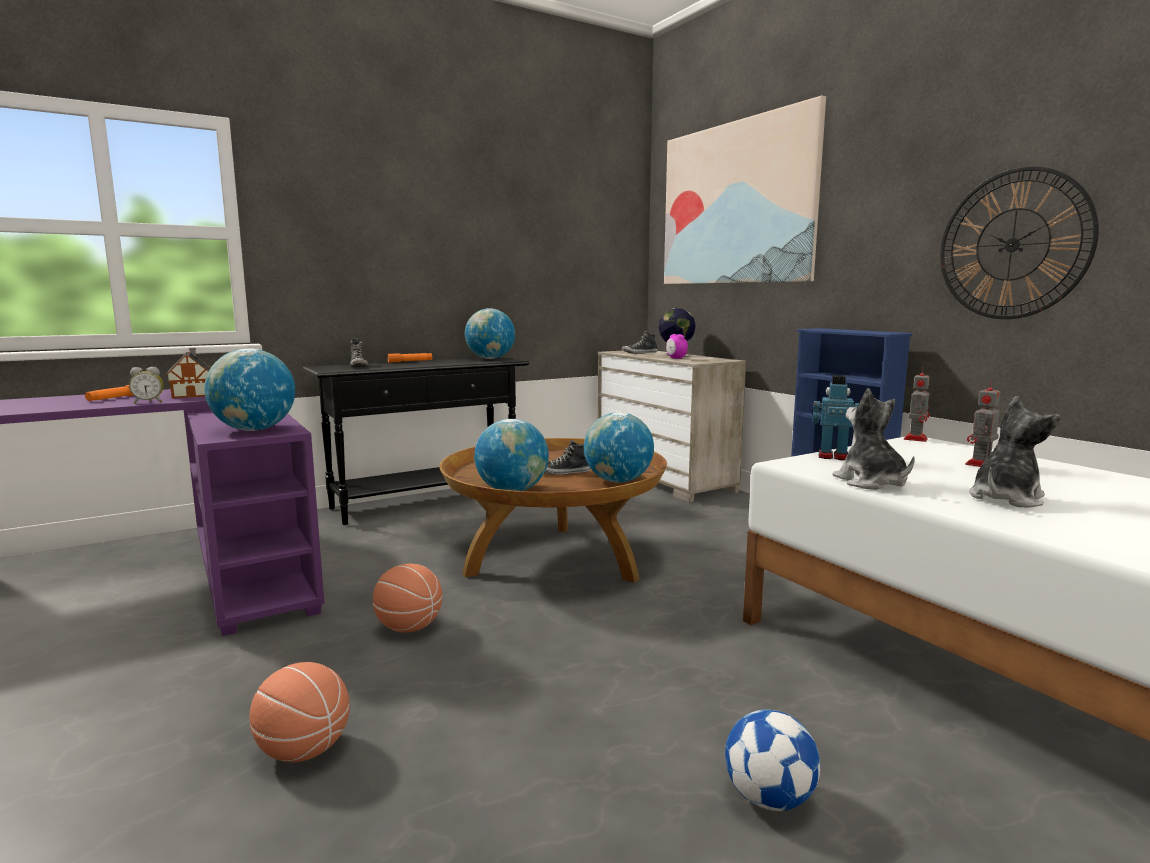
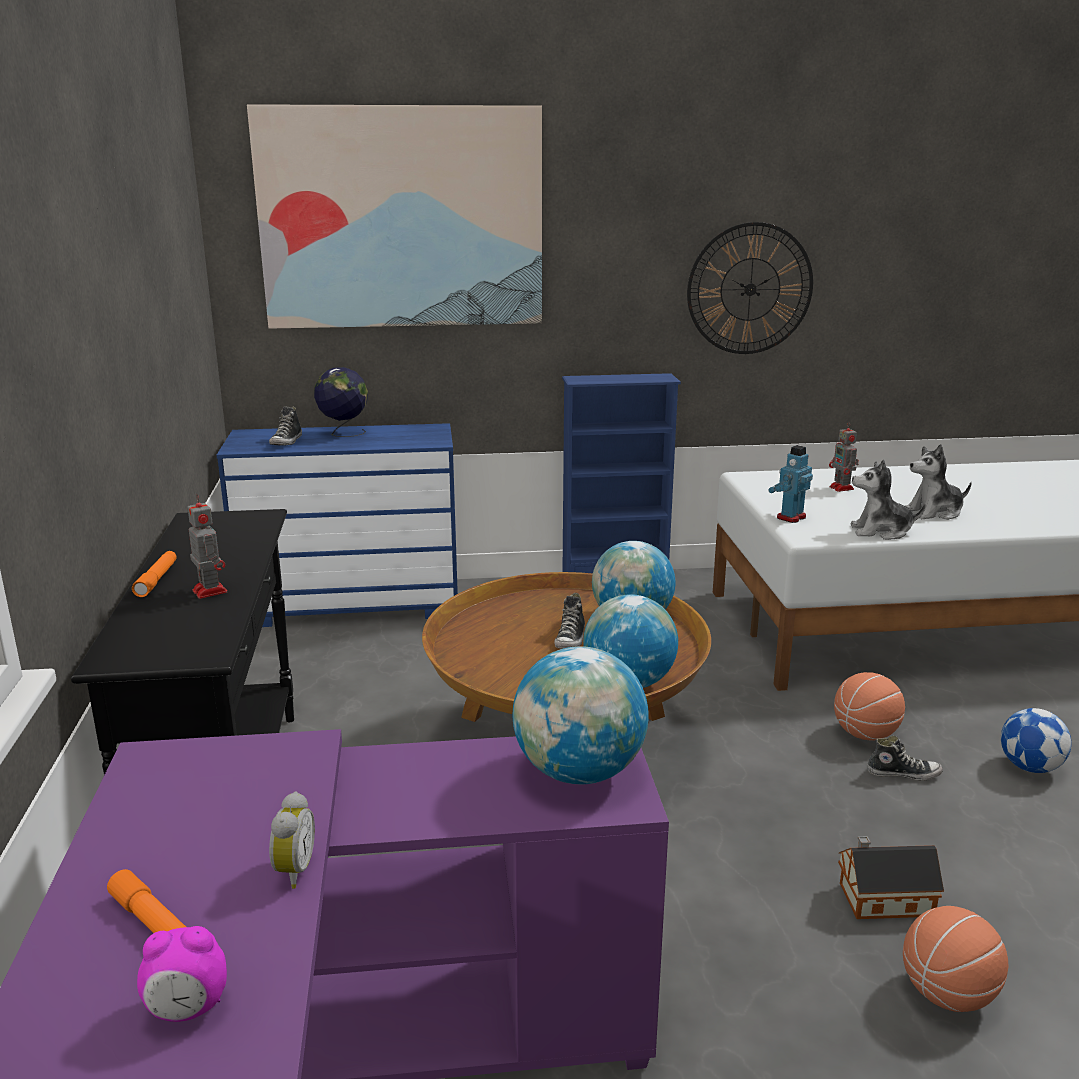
camera: 65 degrees left, 10 degrees up
(192, 393) = (199, 822): toy house -> toy house (882, 899)
(358, 365) = (161, 624): shoe -> shoe (903, 773)
(409, 627) = (700, 887): basketball -> basketball (865, 734)
(490, 358) = (213, 524): globe -> none
(664, 478) = (352, 603): beige dresser -> blue dresser
(676, 358) = (383, 441): alarm clock -> alarm clock (188, 1009)
(915, 439) = (743, 476): toy robot -> toy robot (209, 590)
(1005, 498) = (934, 512): plush toy -> plush toy turned 90 degrees counterclockwise

